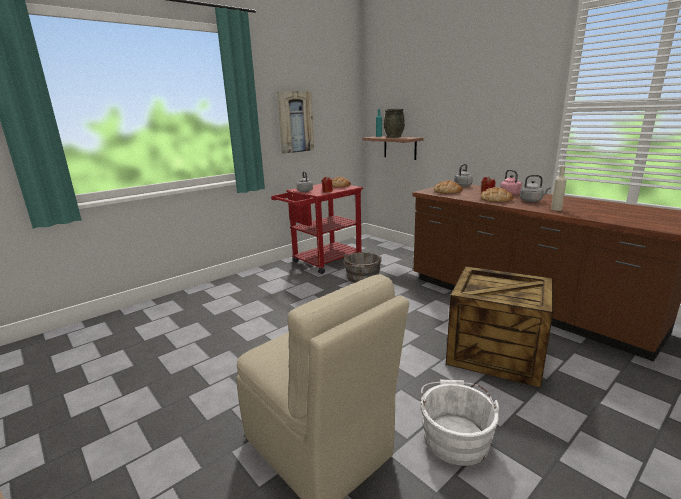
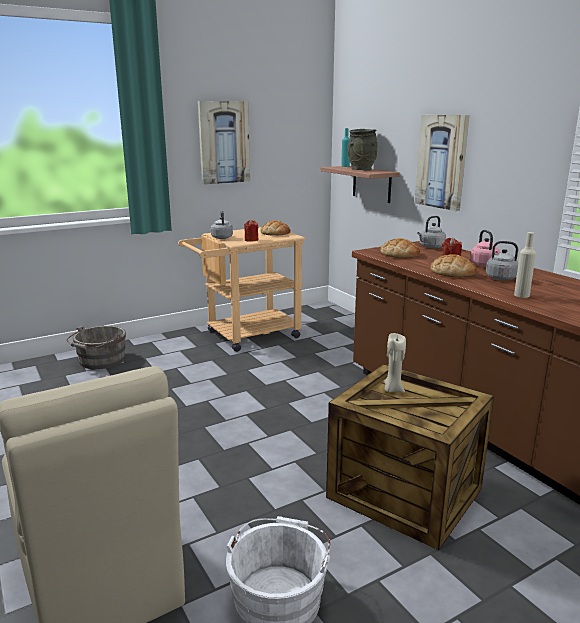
camera: 10 degrees right, 0 degrees up
(322, 262) = (246, 336): red cart -> beige cart
(362, 278) = (286, 363): grey bucket -> grey bucket (100, 361)
(458, 127) = (442, 162): none -> picture
(483, 282) = (392, 389): none -> beige candle

